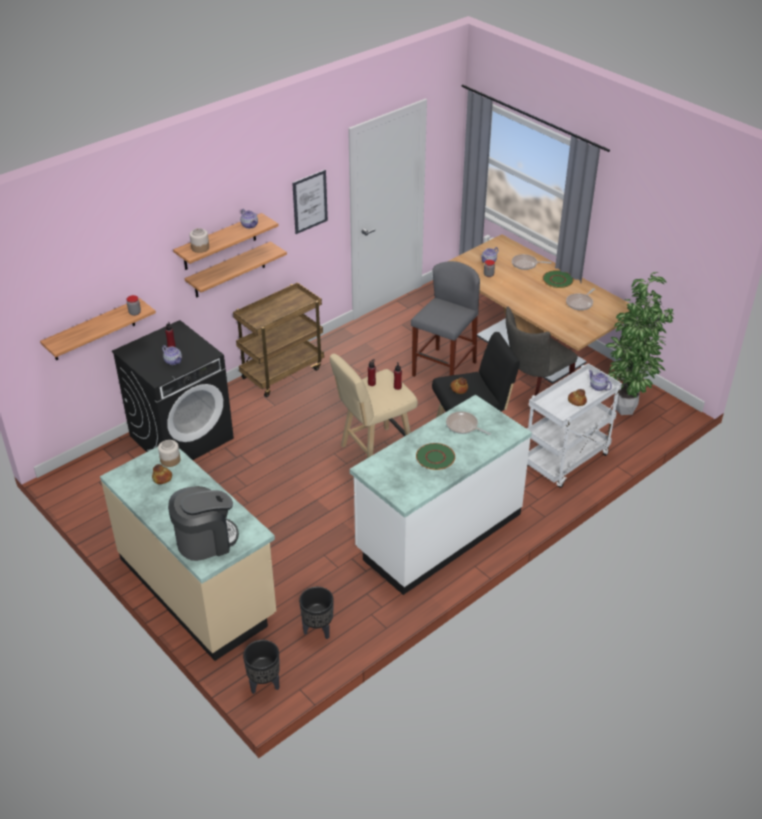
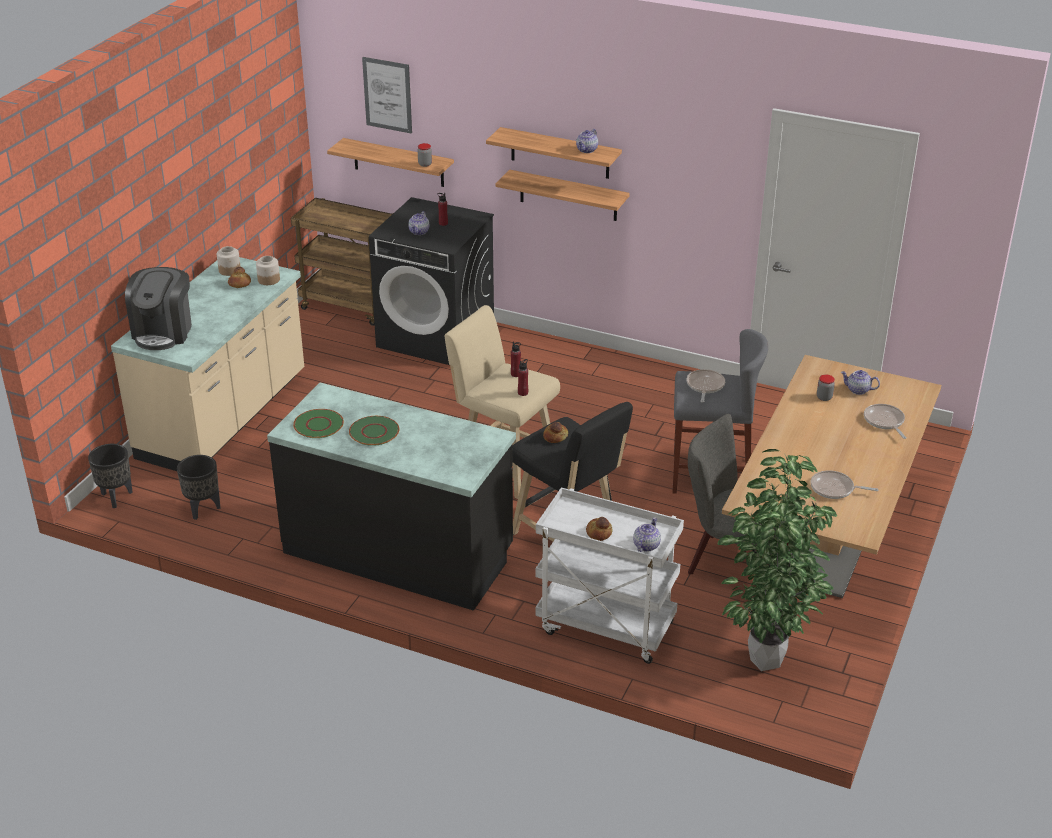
camera: 65 degrees right, 5 degrees down
(200, 248) = (515, 138): jar -> jar (230, 270)
(205, 540) = (163, 332): coffee machine -> coffee machine turned 60 degrees clockwise
(282, 372) = (596, 362): brown cart -> brown cart (353, 306)
(310, 201) = (695, 175): picture -> picture (387, 95)
(438, 532) = (399, 552): white counter -> black counter
(463, 426) = (445, 438): frying pan -> frying pan (705, 386)
(558, 280) = (874, 457): green plate -> green plate (319, 425)

